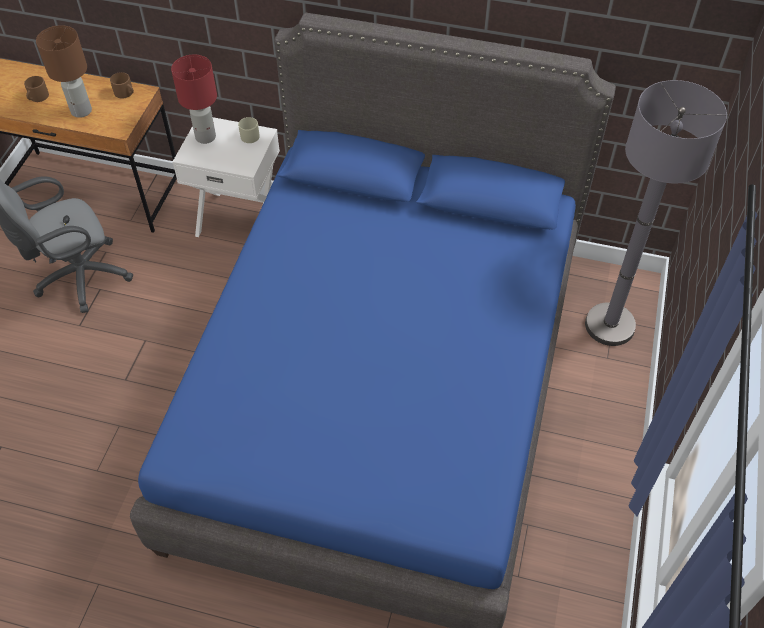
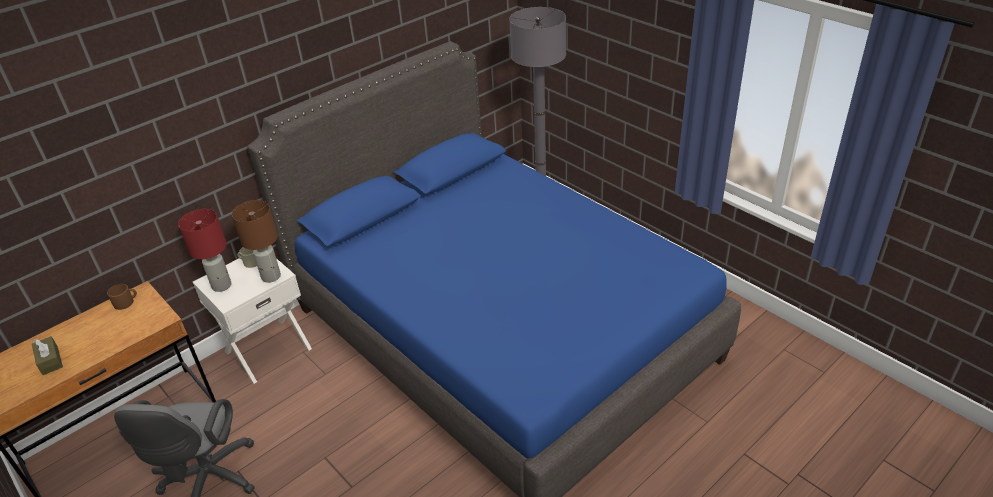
camera: 55 degrees left, 15 degrees down
(37, 97) = (50, 360): brown mug -> brown tissue box
(81, 111) = (109, 336): brown table lamp -> brown table lamp (271, 276)

